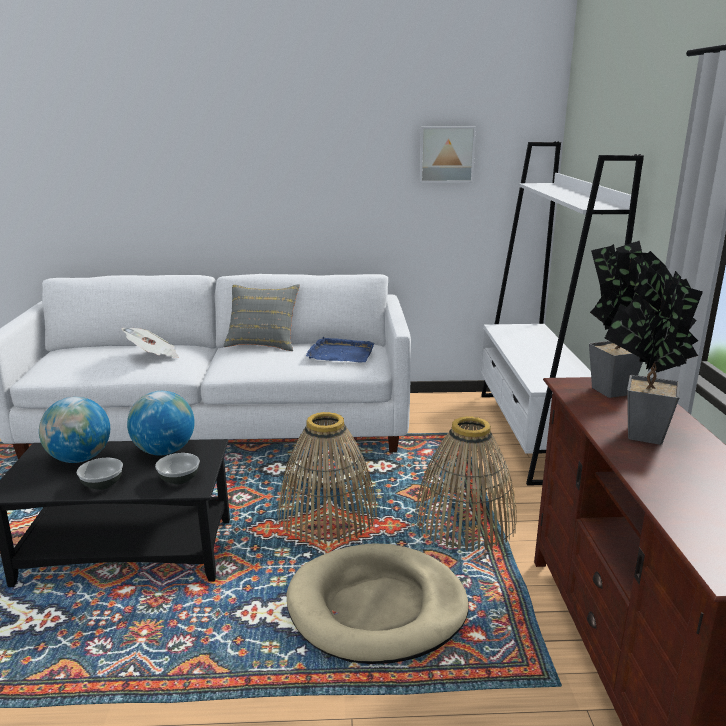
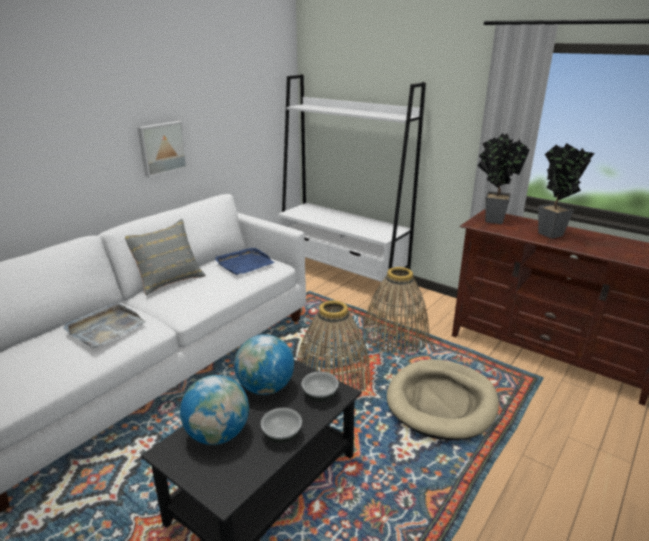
camera: 50 degrees left, 5 degrees up
(153, 356) = (105, 328): newspaper -> grey tray
(446, 154) = (239, 90): picture -> picture (162, 148)

